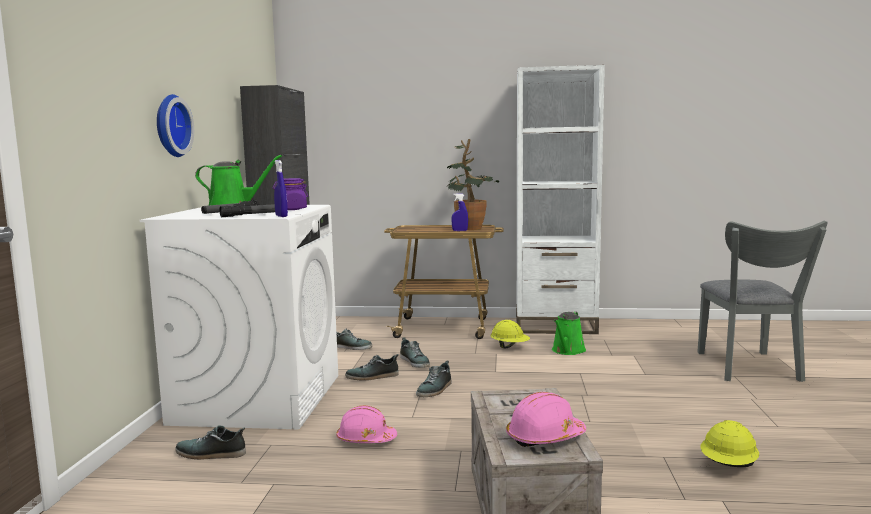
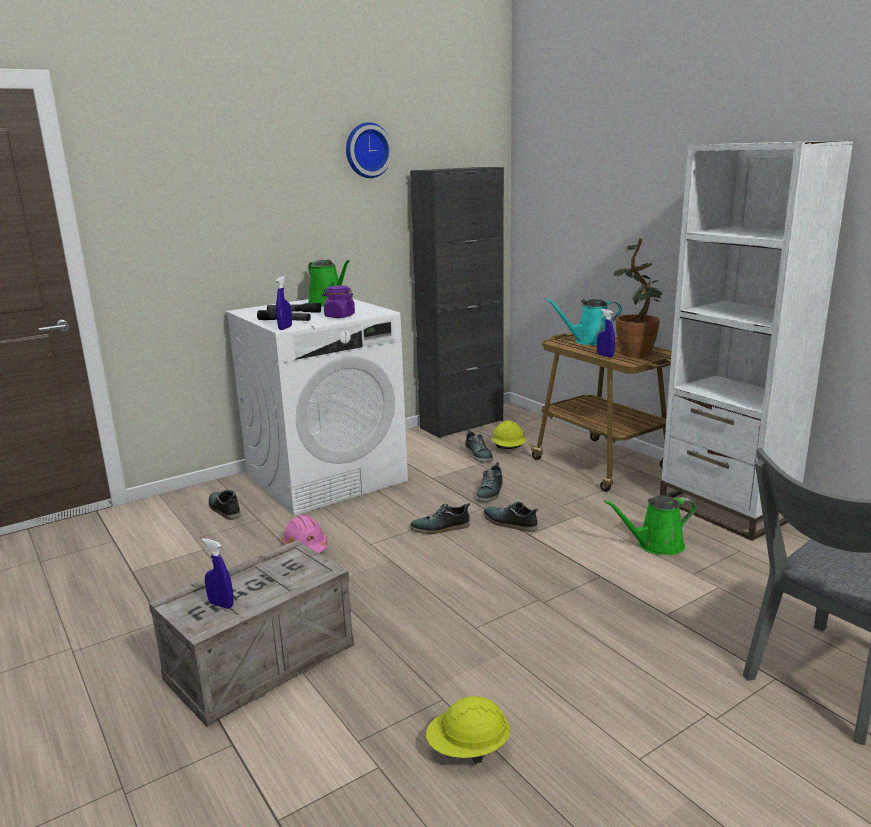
camera: 50 degrees right, 10 degrees up
(170, 126) = (284, 225): wall clock -> wall clock (367, 150)
(372, 376) = (429, 492): shoe -> shoe (509, 523)
(420, 228) = (589, 341): none -> turquoise watering can
(510, 347) = (609, 514): yellow hard hat -> yellow hard hat (509, 449)
(545, 437) = (221, 604): pink hard hat -> blue spray bottle

